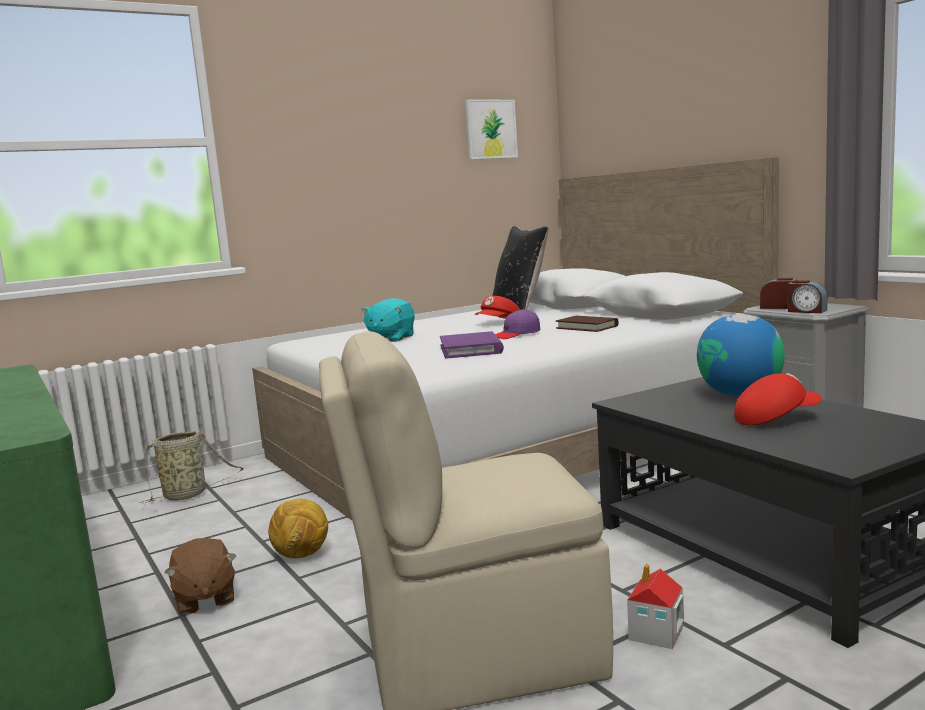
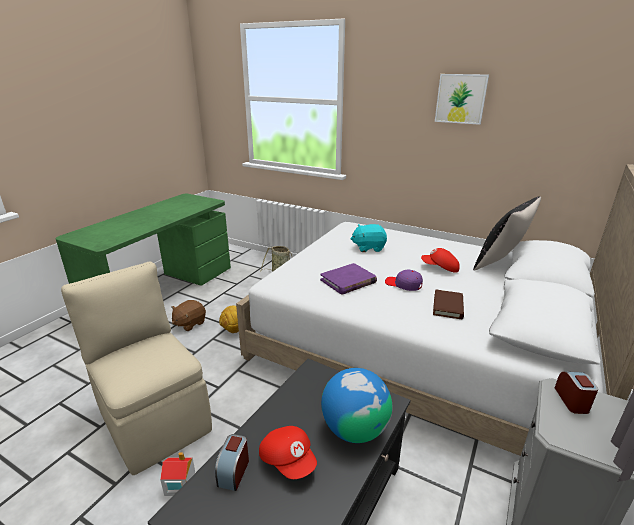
camera: 60 degrees right, 15 degrees up
(491, 129) = (561, 108): picture -> picture (460, 99)
(806, 311) = (561, 424): alarm clock -> alarm clock (233, 472)

